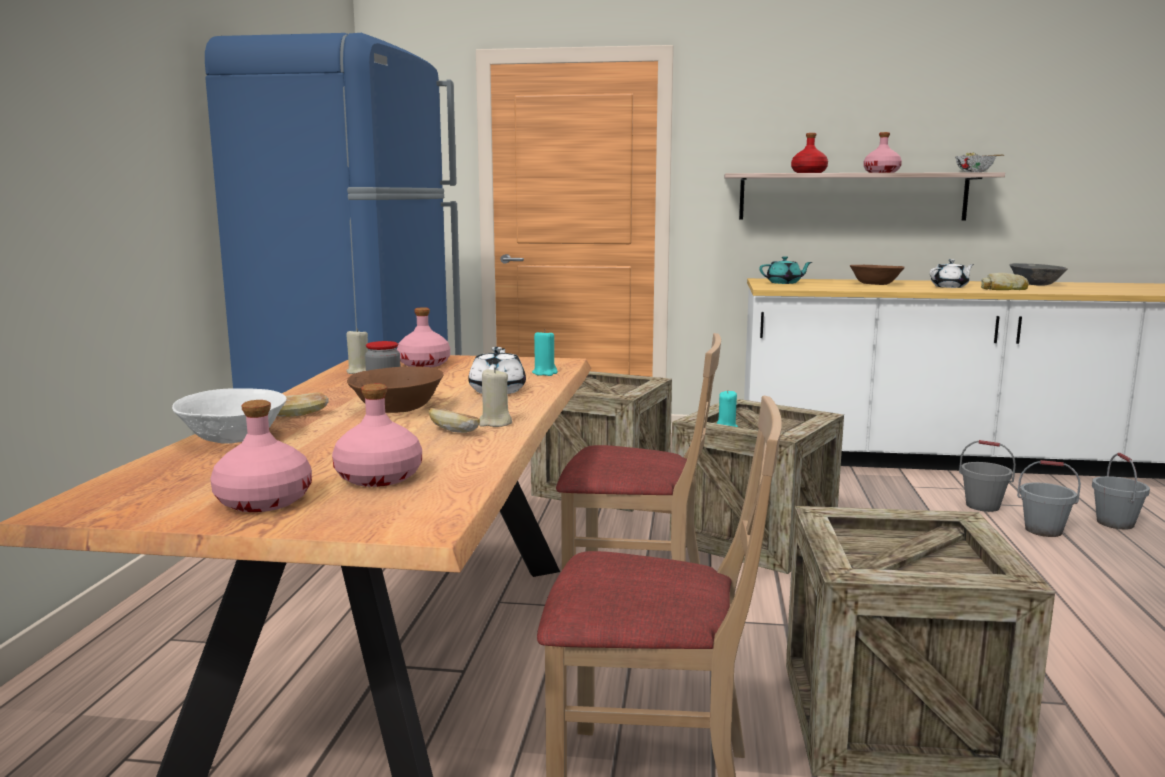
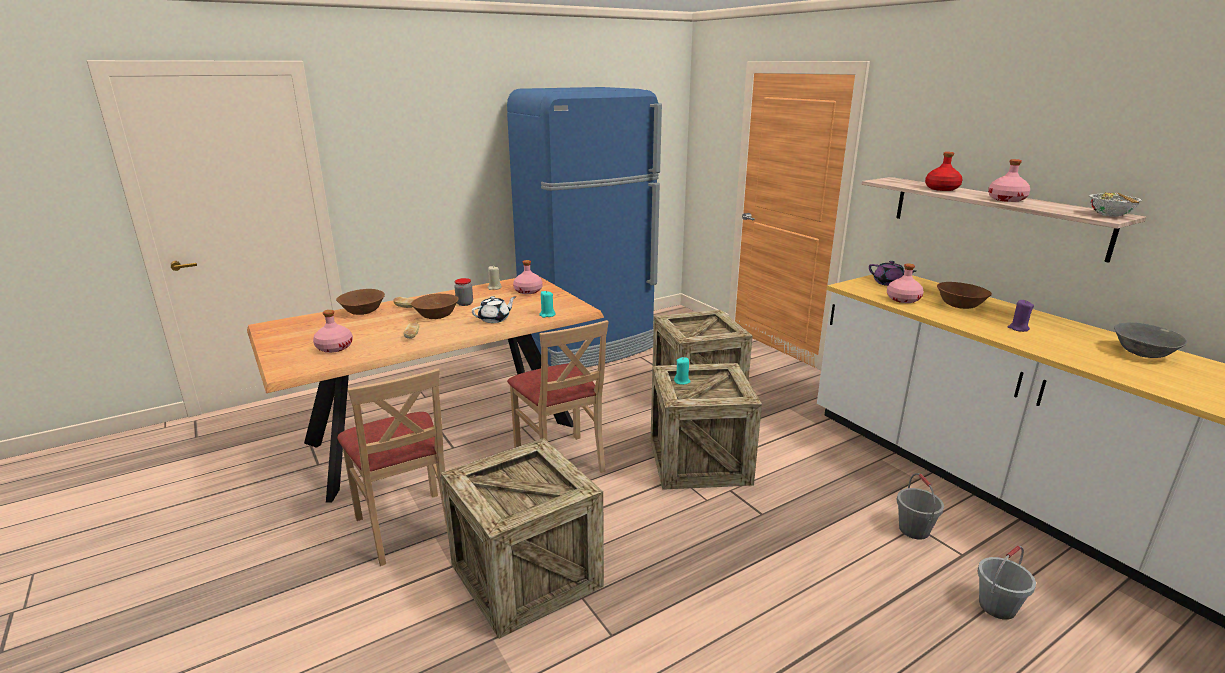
camera: 50 degrees right, 10 degrees up
(232, 437) = (363, 311): white bowl -> brown bowl
(262, 501) = (292, 343): pink bottle -> pink bottle (902, 299)
(495, 423) = (434, 337): beige candle -> none
(784, 283) = (889, 283): turquoise teapot -> purple teapot
(950, 287) = (1018, 328): white teapot -> purple candle
(1004, 289) = (1060, 347): bread -> none
(1043, 530) = (908, 570): grey bucket -> none

